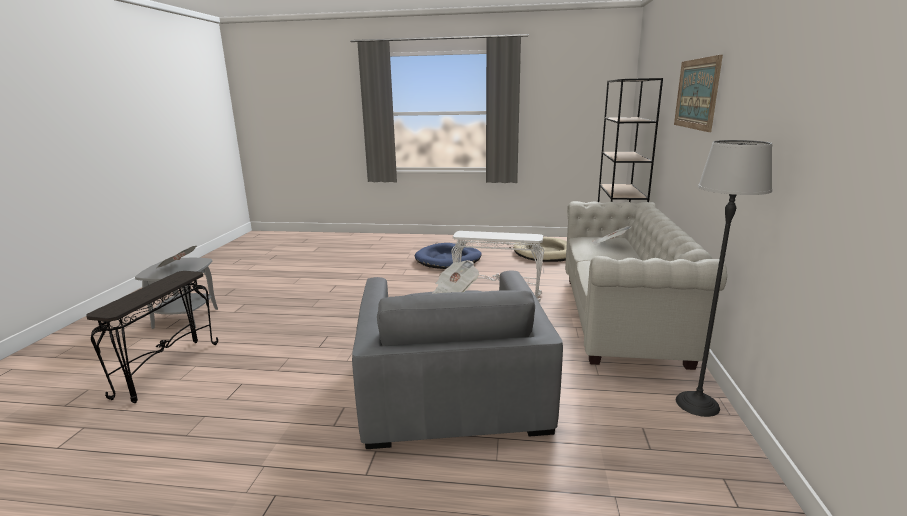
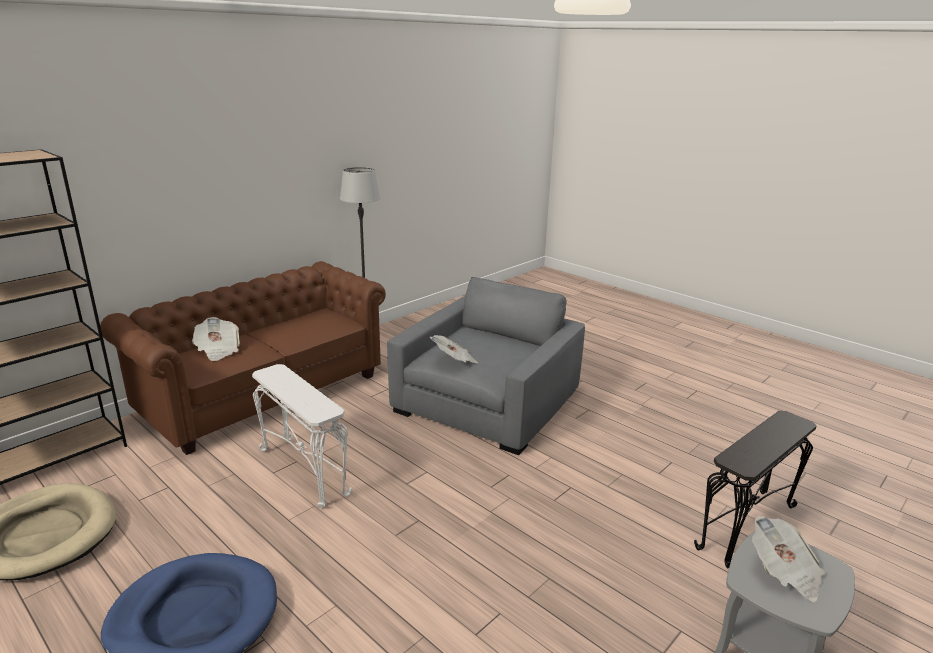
camera: 145 degrees left, 5 degrees up
(620, 317) = (264, 395): white sofa -> brown sofa
(696, 94) = (178, 157): picture -> none

